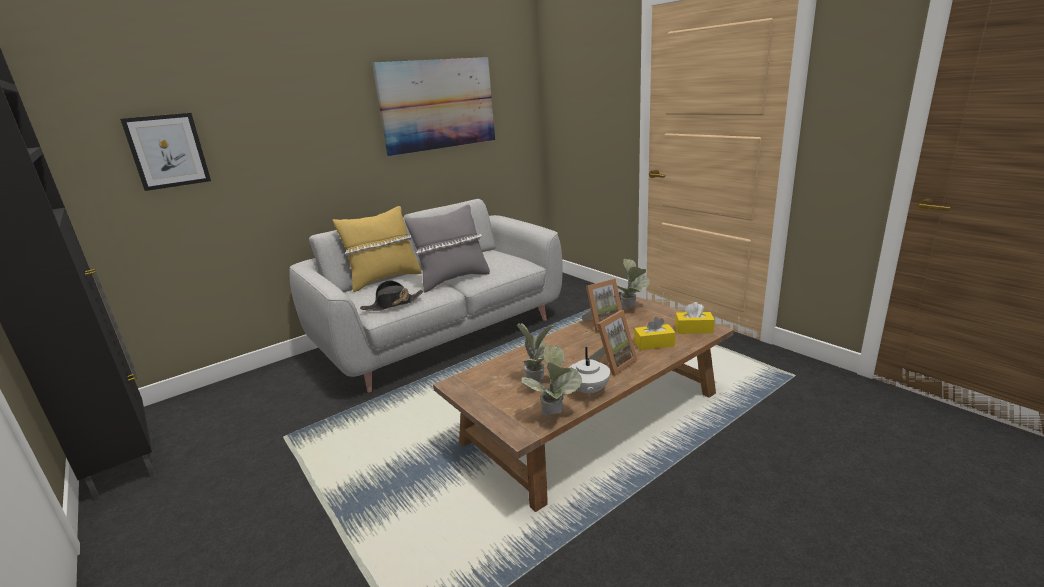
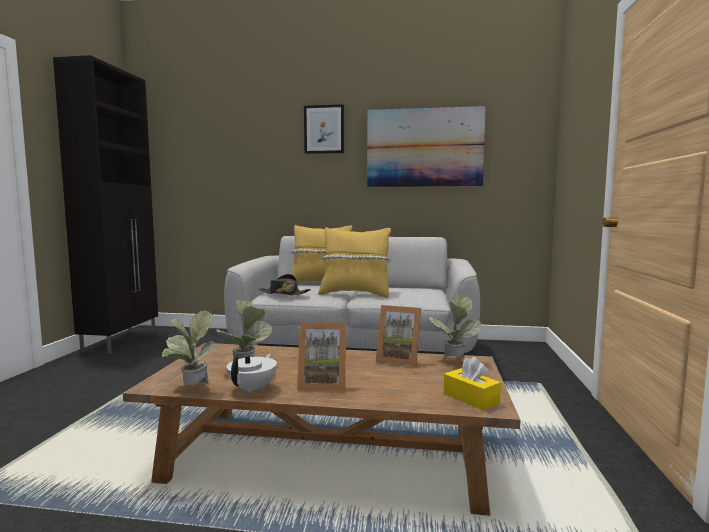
camera: 45 degrees right, 15 degrees down
(167, 151) = (218, 164): picture -> picture (324, 129)
(452, 280) = (355, 294): grey pillow -> yellow pillow
(588, 391) = (253, 389): white teapot -> white teapot turned 150 degrees clockwise
(654, 344) = (397, 389): yellow tissue box -> none

